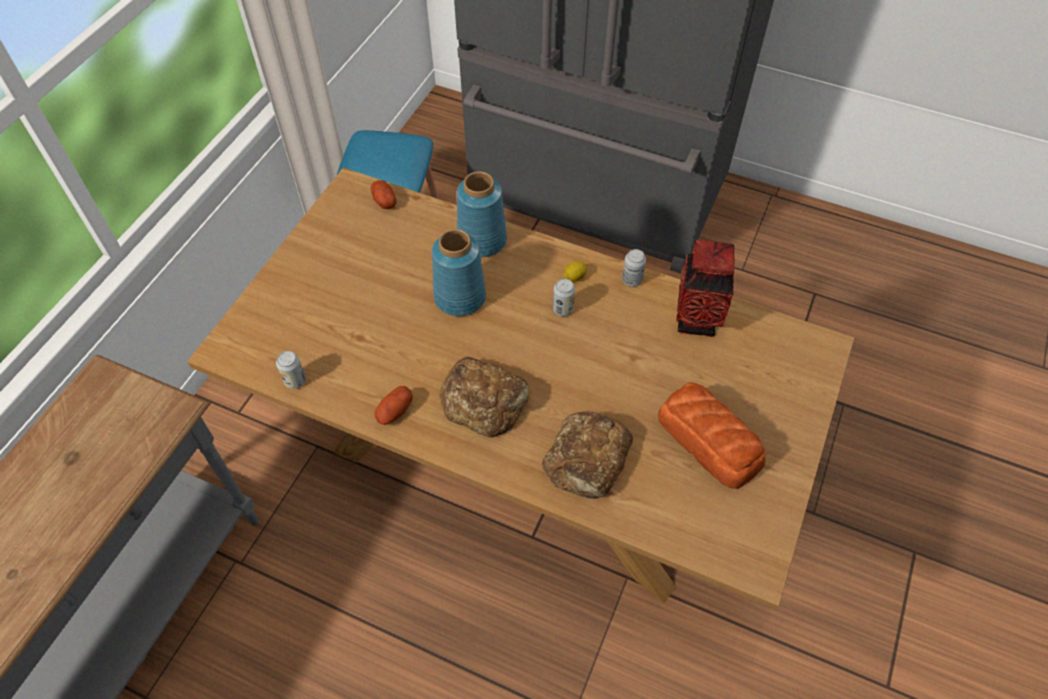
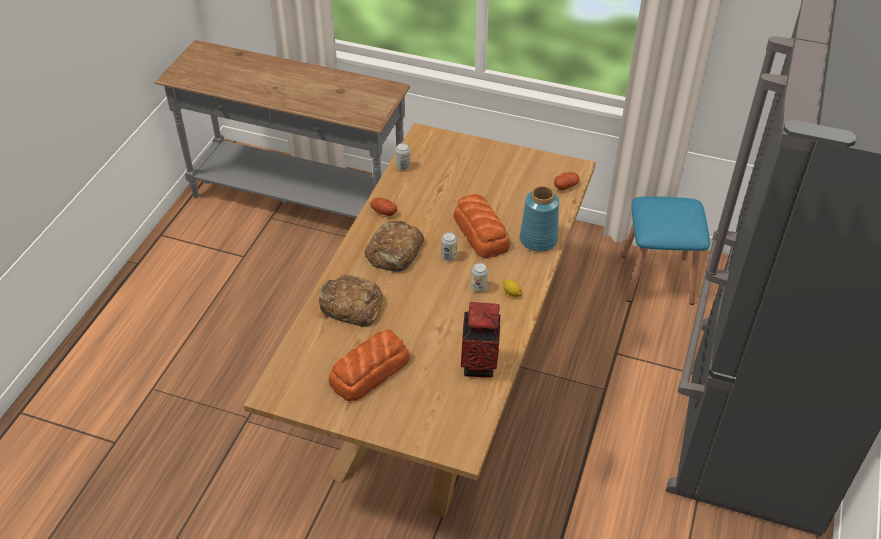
camera: 85 degrees right, 10 degrees down
(460, 298) = (481, 233): blue vase -> bread
(632, 280) = (514, 327): can -> can (448, 257)

